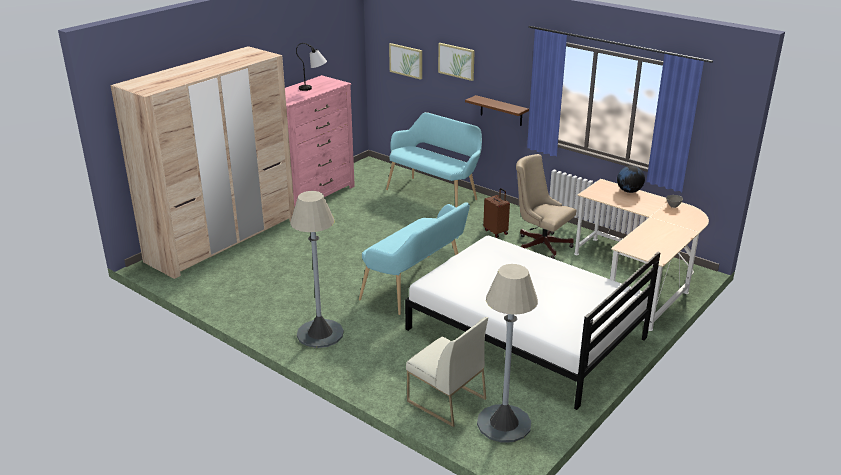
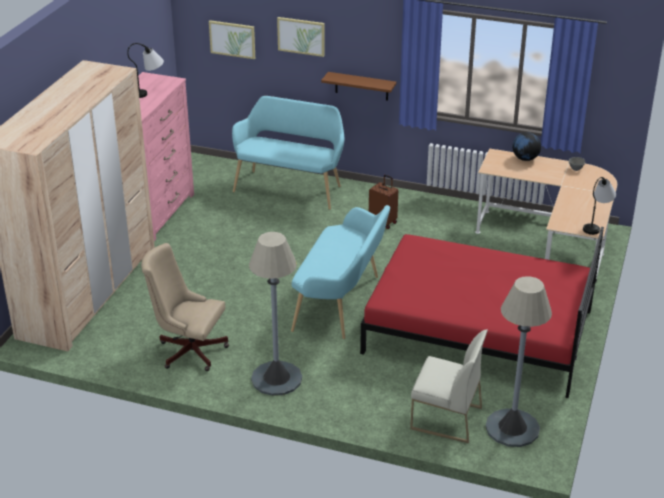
camera: 20 degrees left, 5 degrees up
(525, 333) = (478, 331): white bed -> red bed
(540, 244) = (436, 227): beige office chair -> beige office chair (188, 350)
(664, 254) = (597, 225): none -> table lamp

